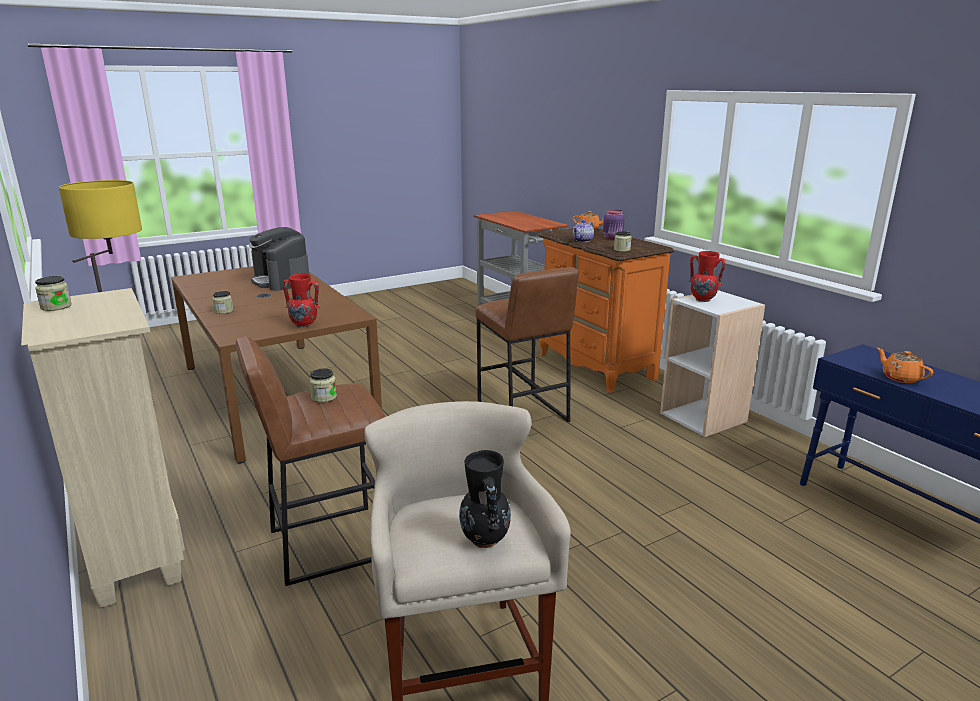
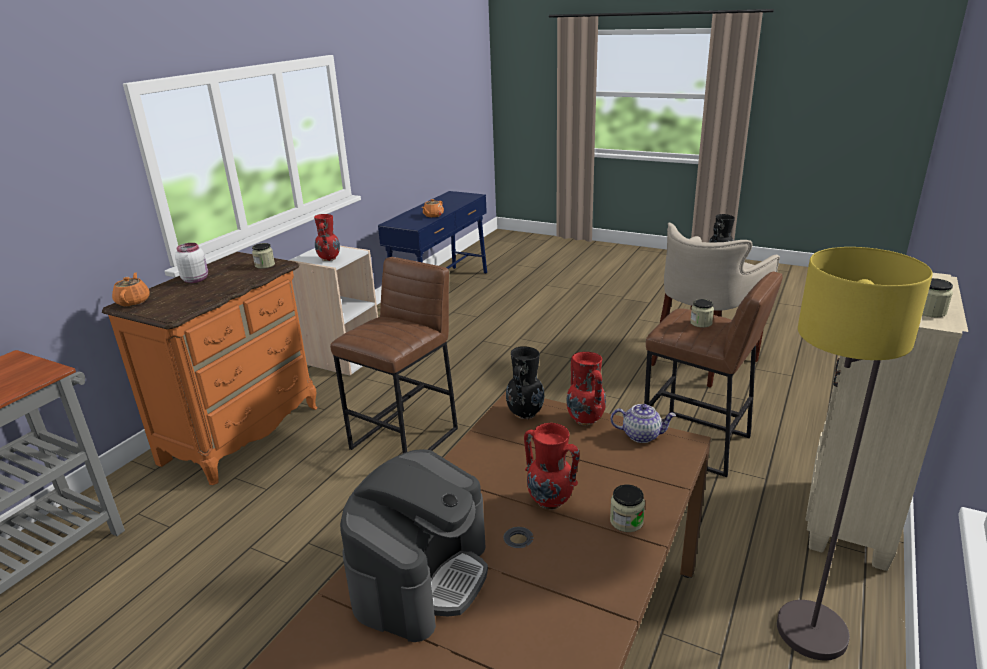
camera: 120 degrees left, 5 degrees up
(267, 303) = (550, 502): none -> red vase
(341, 315) = (525, 413): none -> black vase
(583, 240) = (221, 289): teapot -> teapot (641, 435)
(613, 238) = (196, 279): purple jar -> white jar

